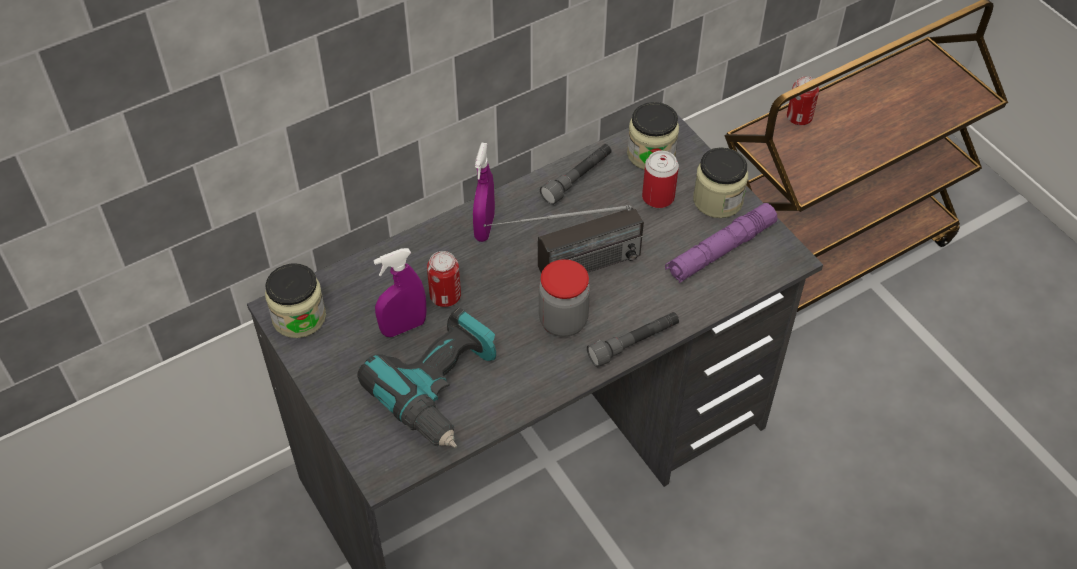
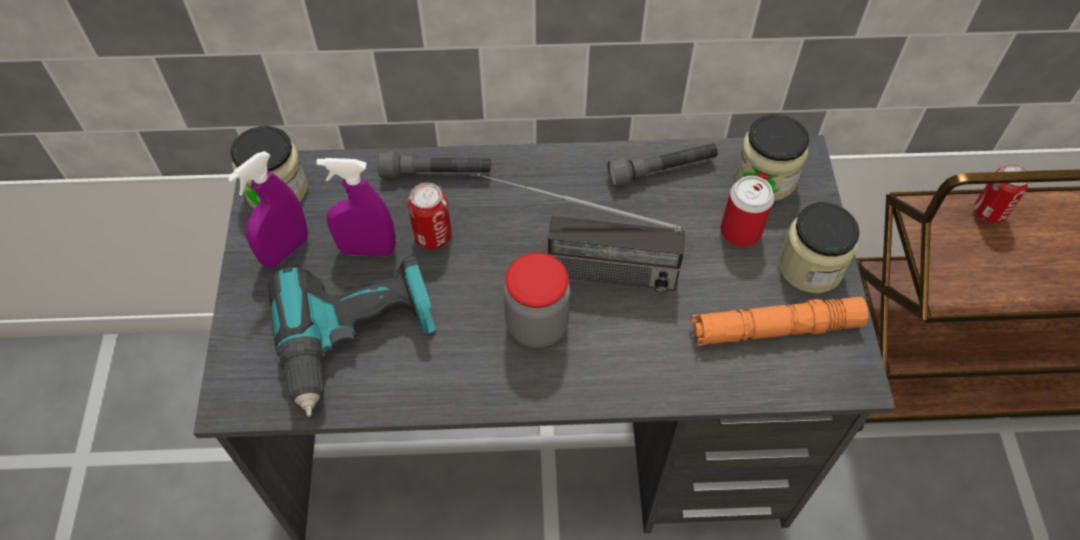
camera: 30 degrees right, 5 degrees up
(484, 227) = (525, 179): purple spray bottle -> purple spray bottle (285, 250)
(634, 343) = (598, 392): grey flashlight -> grey flashlight (436, 173)
(720, 250) = (775, 328): purple flashlight -> orange flashlight

